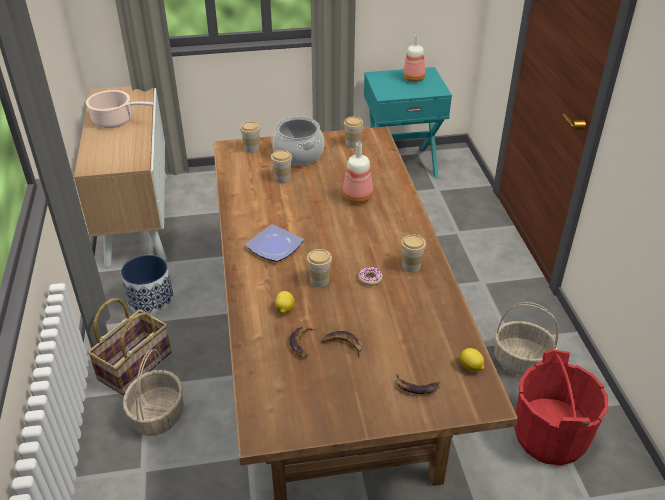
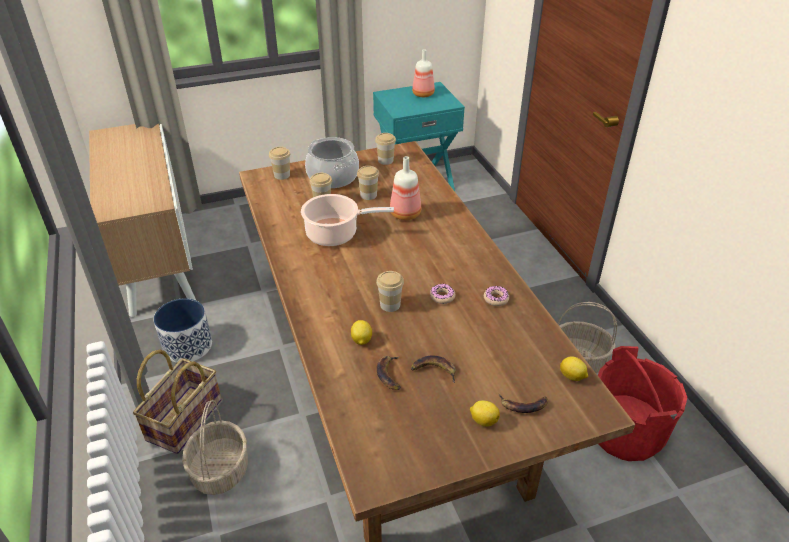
camera: 10 degrees left, 0 degrees up
(115, 121) = (124, 161): cooking pot -> cooking pot (335, 234)
(274, 245) = (332, 273): plate -> none
(375, 395) = (483, 420): none -> lemon
(411, 266) = (480, 278): cup -> cup (368, 195)
(420, 287) = (496, 299): none -> donut

